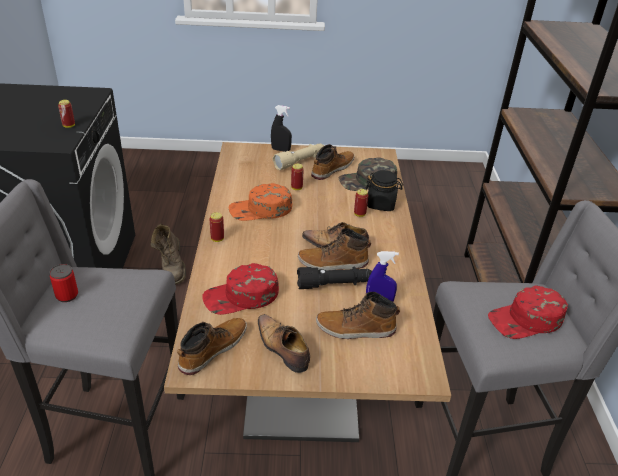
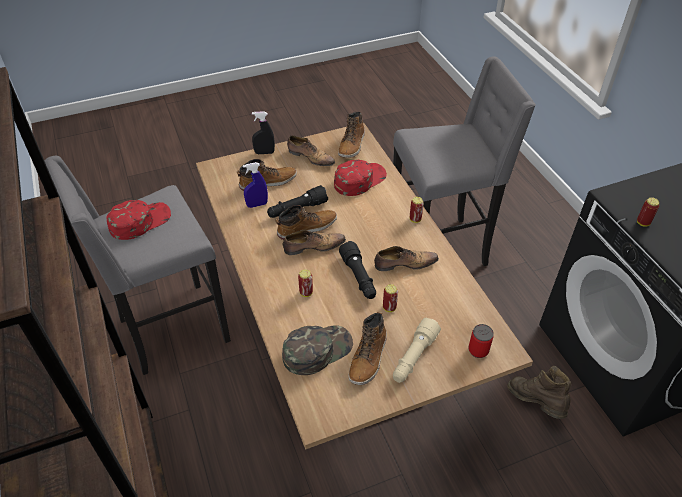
camera: 160 degrees right, 10 degrees up
(67, 295) = (468, 143): can -> can (478, 350)
(260, 209) = (404, 264): orange cap -> shoe
(280, 150) = (452, 372): black spray bottle -> black spray bottle (264, 152)
(307, 211) = (359, 277): none -> black flashlight
(381, 204) = (288, 316): black jar -> none

